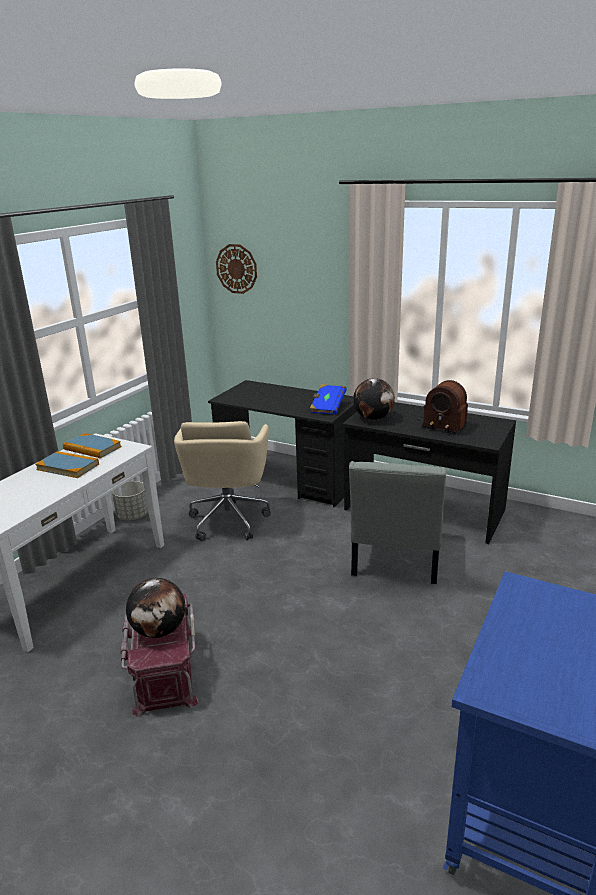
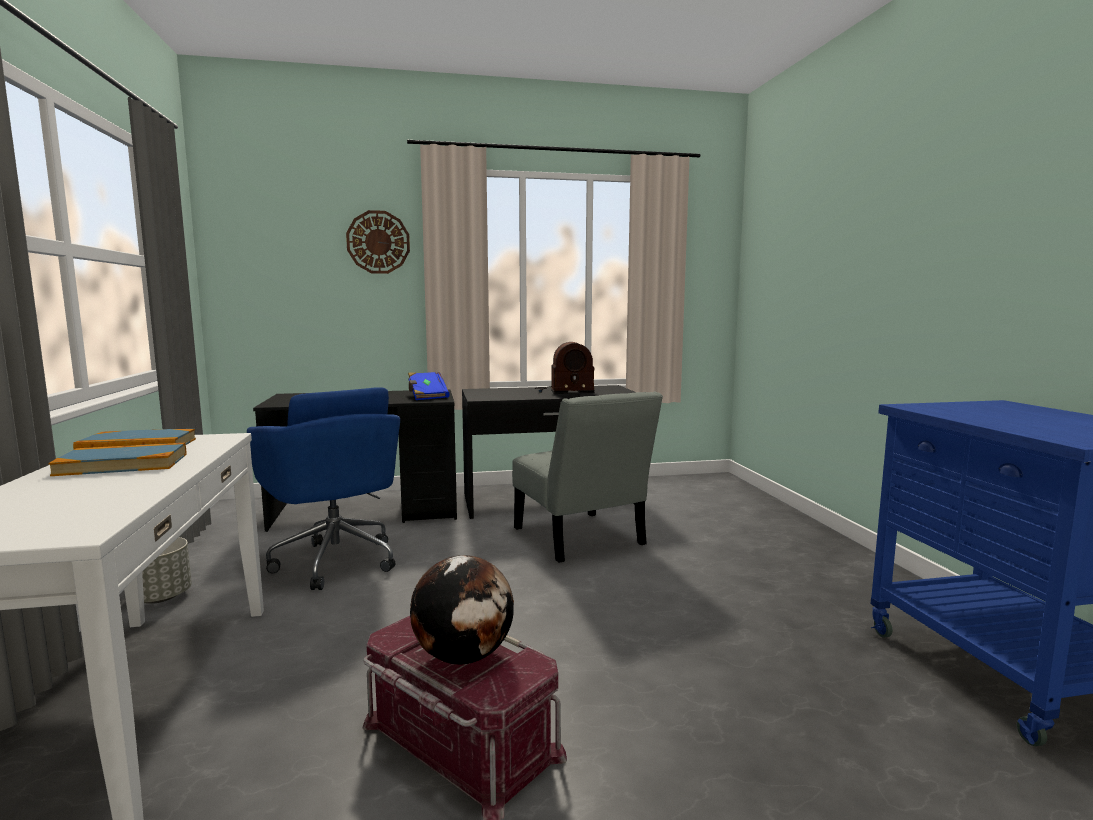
camera: 40 degrees left, 15 degrees down
(229, 519) = (333, 561): beige office chair -> blue office chair
(236, 269) = (250, 249): wall clock -> wall clock (378, 242)
(373, 418) = (493, 396): globe -> none

